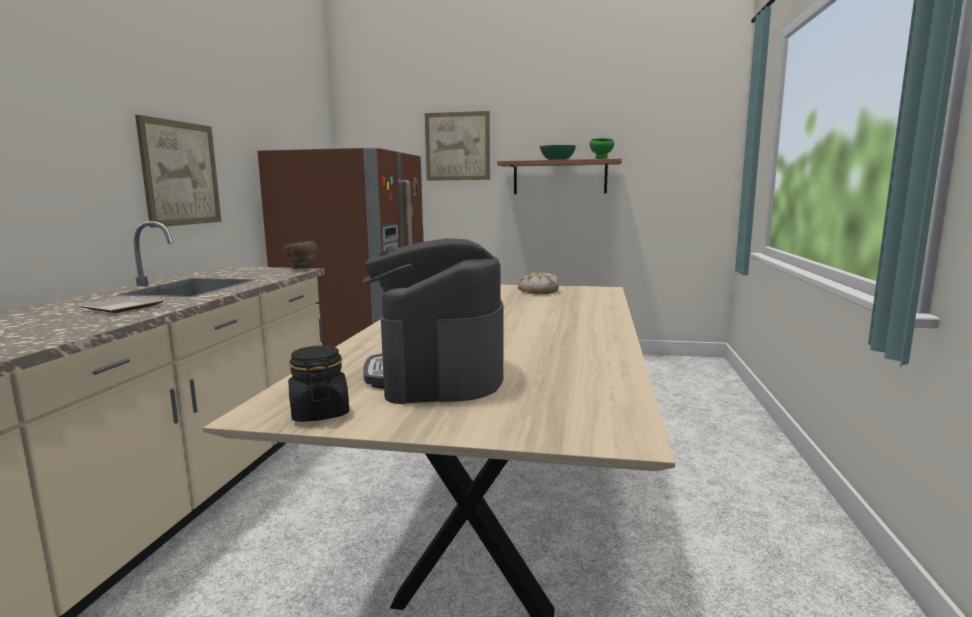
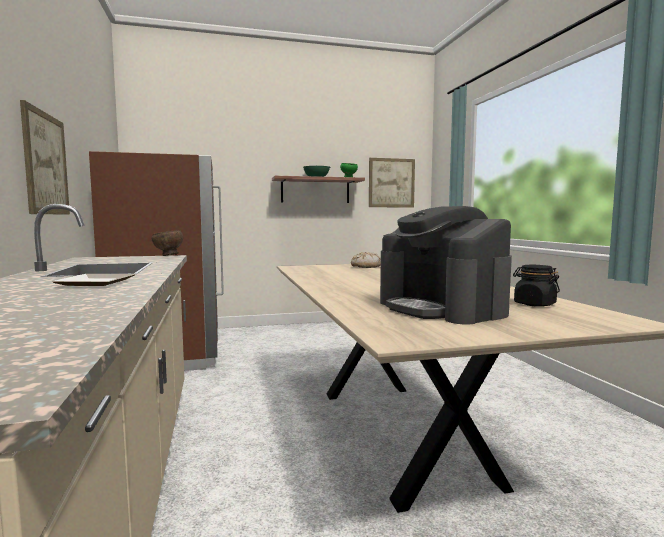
camera: 25 degrees left, 5 degrees down
(319, 413) = (436, 334): black jar -> black jar (534, 304)
(457, 146) = (234, 163): picture -> picture (391, 183)

